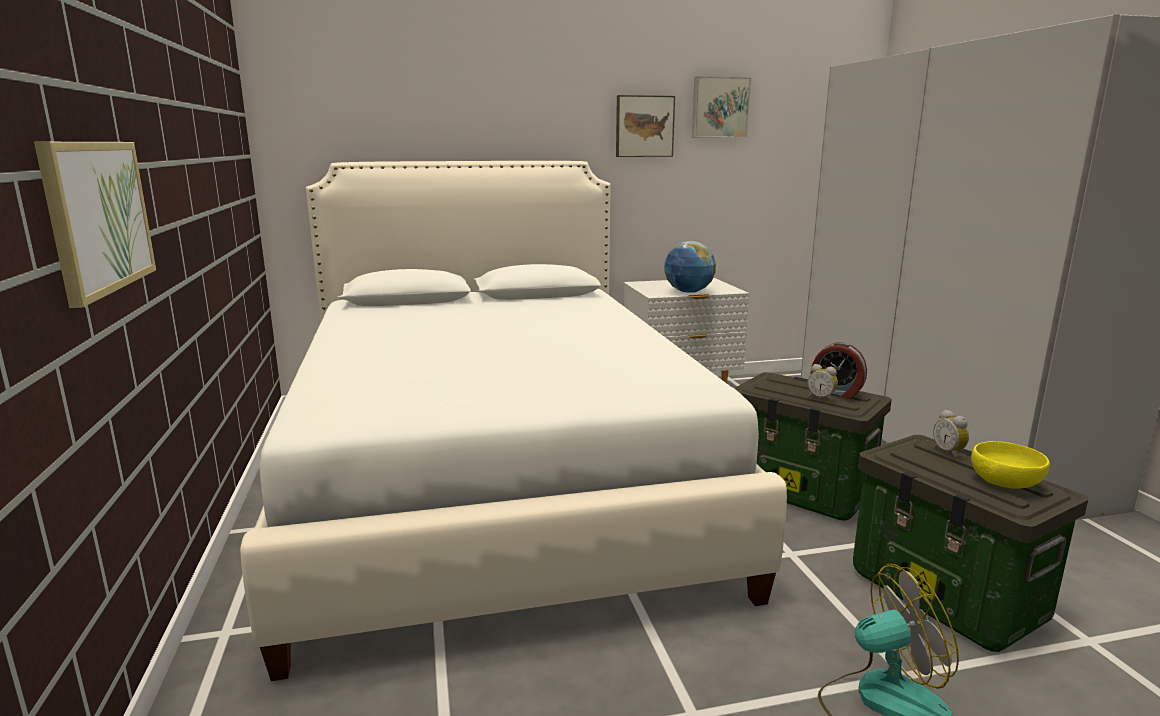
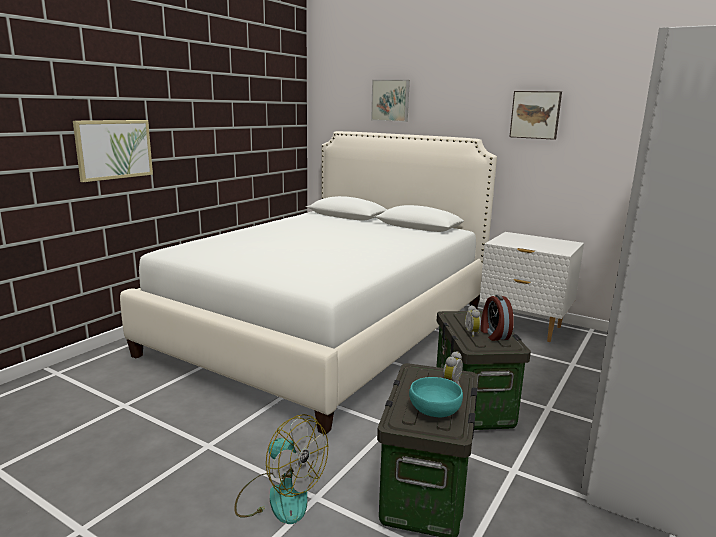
camera: 45 degrees right, 0 degrees up
(688, 292) = (524, 246): globe -> none
(719, 107) = (605, 100): picture -> picture (391, 100)
(1006, 482) = (435, 410): yellow bowl -> turquoise bowl

